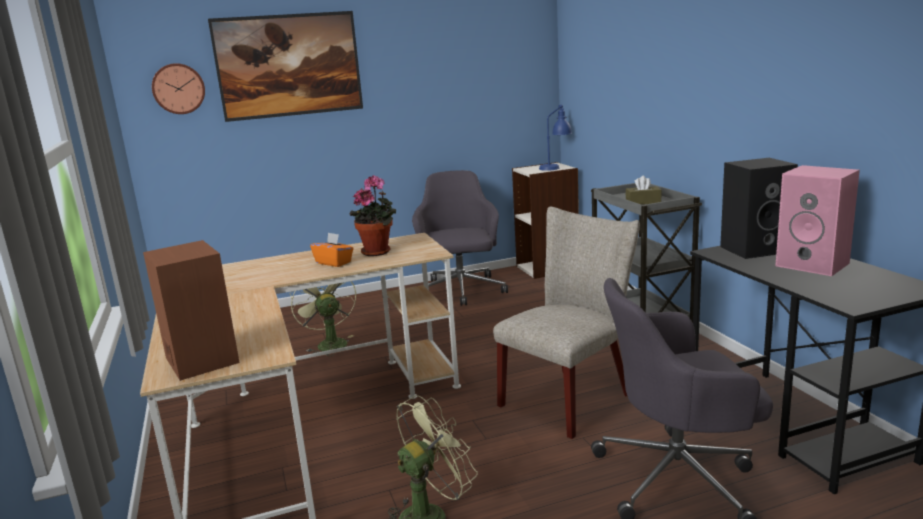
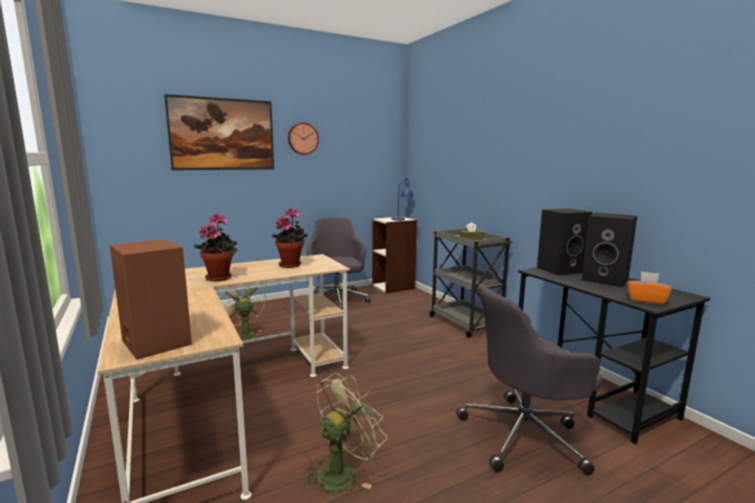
camera: 10 degrees left, 5 degrees down
(178, 88) = (137, 142): wall clock -> wall clock (302, 138)
(284, 273) = (220, 277): none -> potted plant
(334, 262) = (259, 271): orange tissue box -> orange tissue box (646, 300)
(571, 397) = (431, 375): beige chair -> none
(814, 264) = (606, 280): pink speaker -> black speaker

